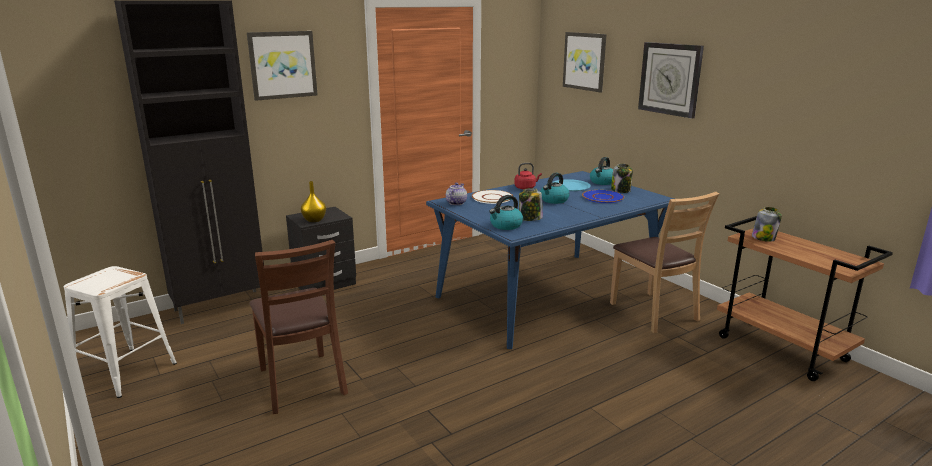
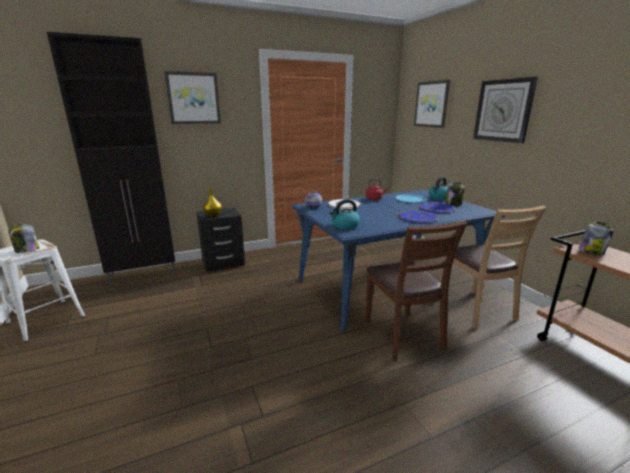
camera: 10 degrees right, 0 degrees up
(301, 382) = (163, 344): brown chair -> brown chair (402, 334)
(530, 219) = (368, 221): jar -> jar (27, 250)
(554, 200) = (394, 208): kettle -> none
(584, 210) = (417, 218): none -> blue plate

